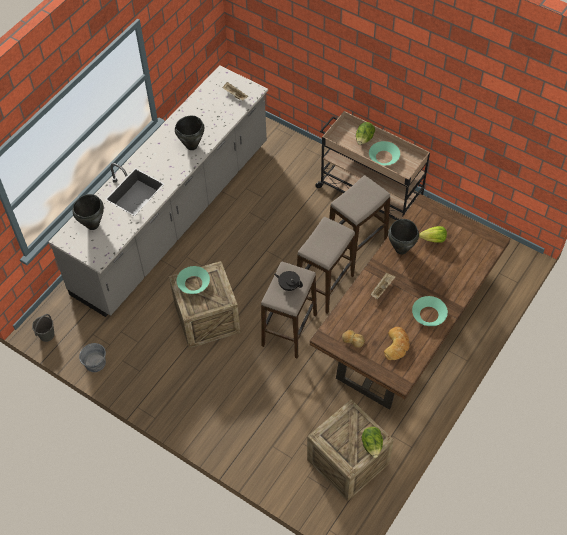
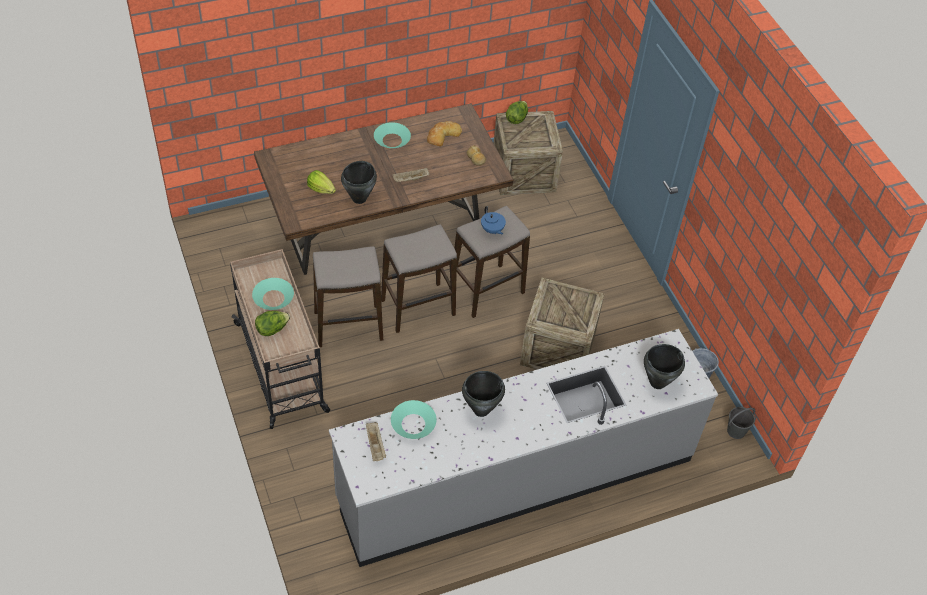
camera: 150 degrees left, 5 degrees down
(193, 283) = (570, 321): turquoise bowl -> turquoise bowl (413, 424)
(289, 285) = (492, 230): black teapot -> blue teapot

